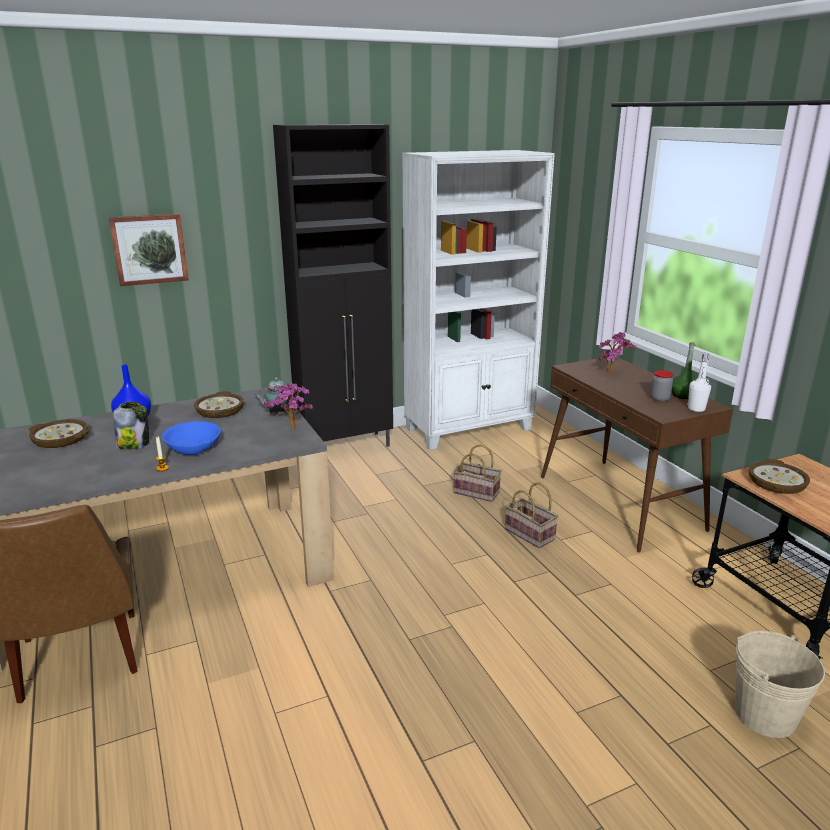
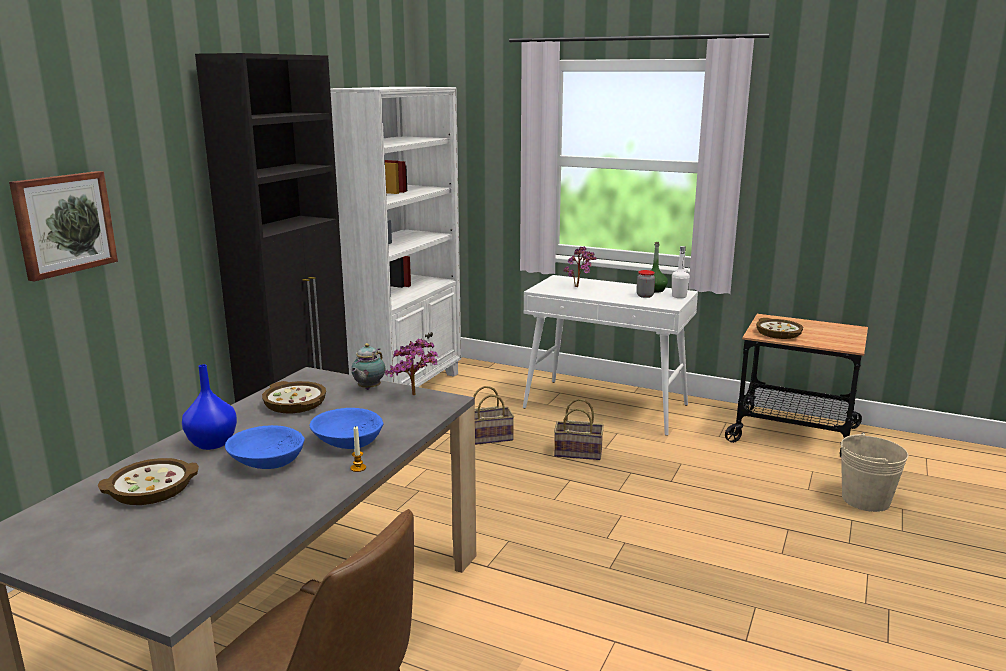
camera: 40 degrees left, 5 degrees down
(134, 444) = (267, 461): jar -> blue bowl
(620, 503) = (606, 406): brown console table -> white console table

